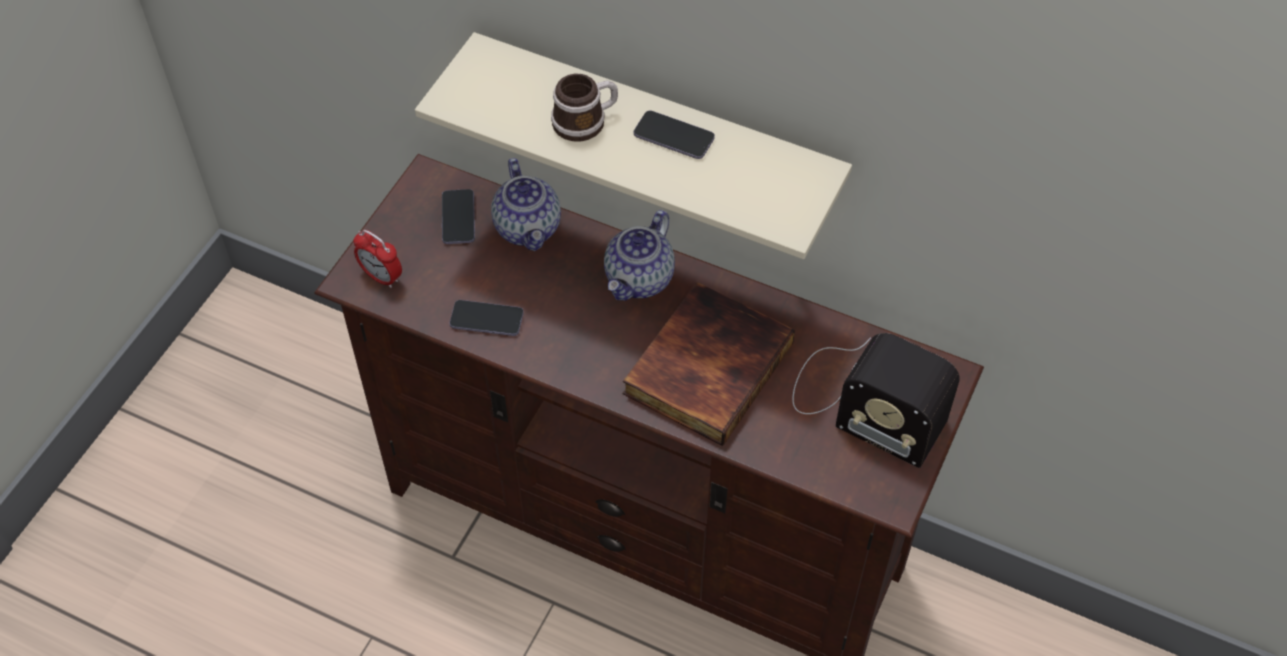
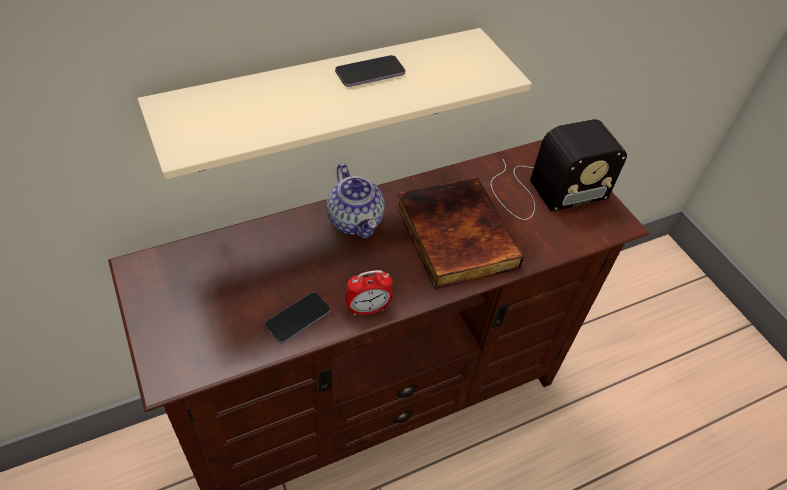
camera: 55 degrees left, 5 degrees down
(381, 277) = (187, 355): alarm clock -> alarm clock (368, 309)
(458, 218) = (194, 275): phone -> none
(529, 228) = (250, 245): teapot -> none
(586, 121) = (303, 99): mug -> none

